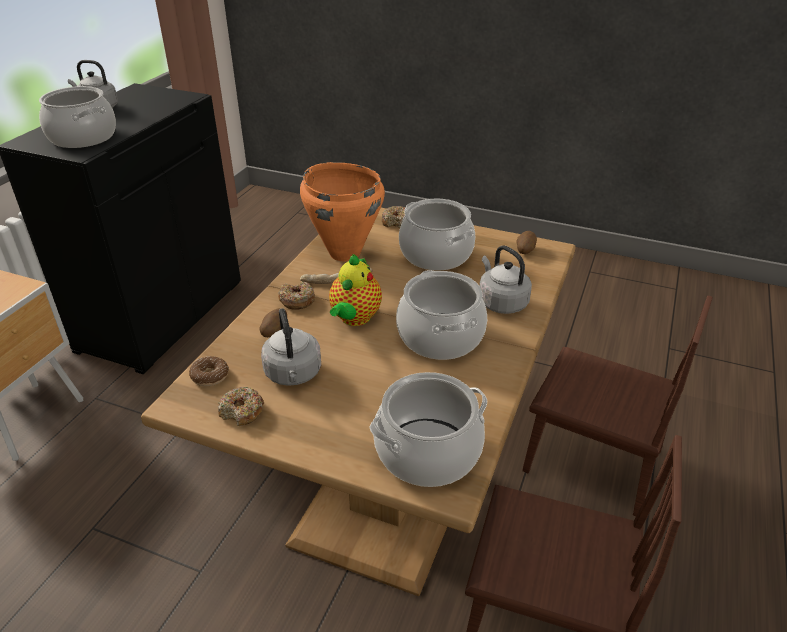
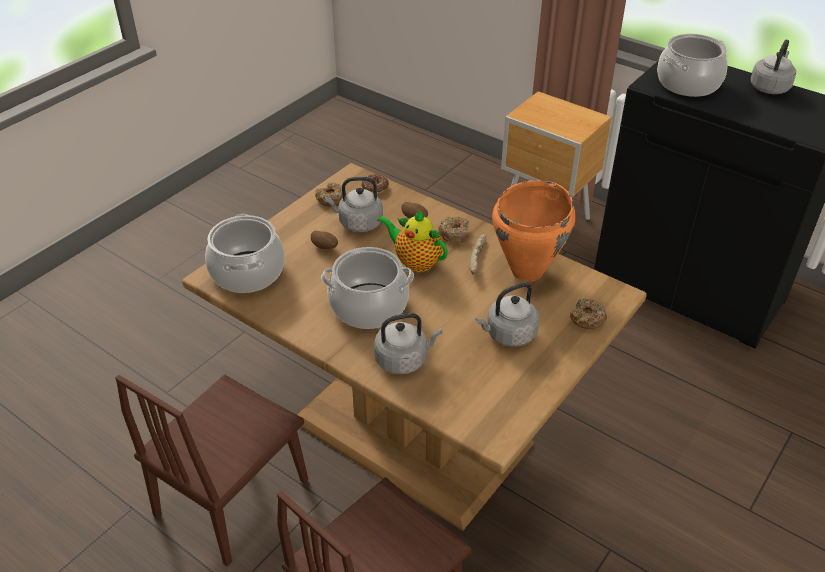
camera: 105 degrees right, 5 degrees up
(436, 254) = (508, 335): cooking pot -> grey kettle
(524, 251) = (497, 410): potato -> potato (325, 247)

